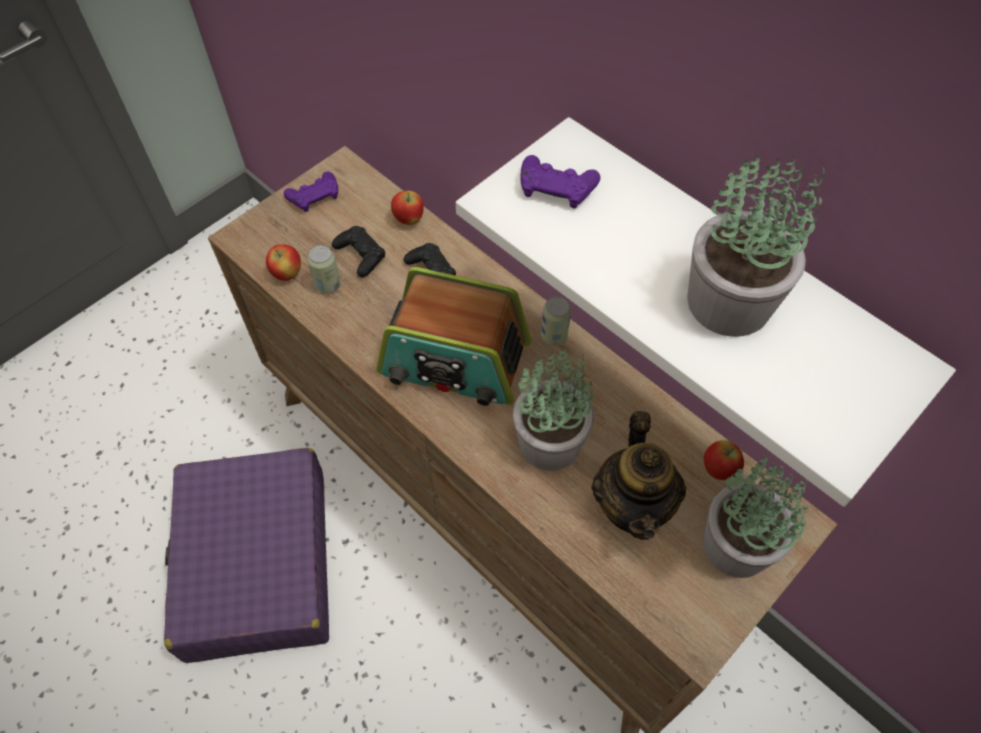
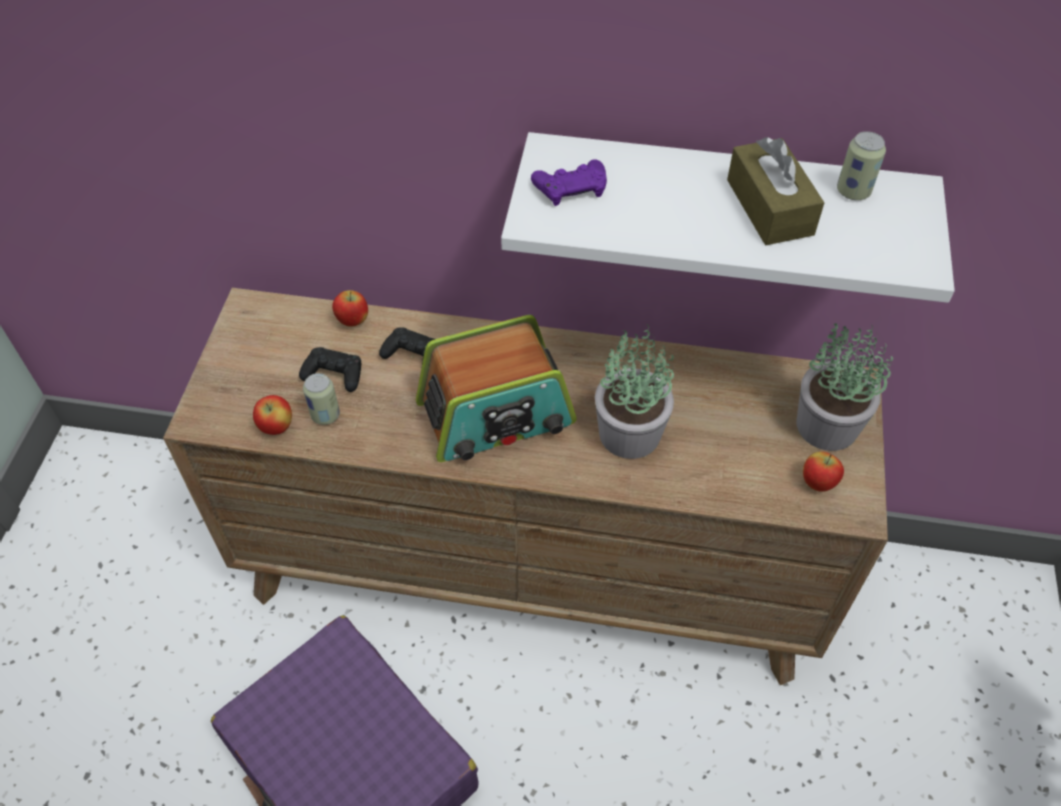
camera: 35 degrees left, 5 degrees down
(314, 196) = (242, 346): purple game controller -> none
(554, 336) = (562, 349): can -> can (853, 191)
(633, 505) = (731, 442): teapot -> none
(718, 470) = (770, 379): apple -> apple (817, 483)
(730, 303) = (769, 207): potted plant -> brown tissue box

